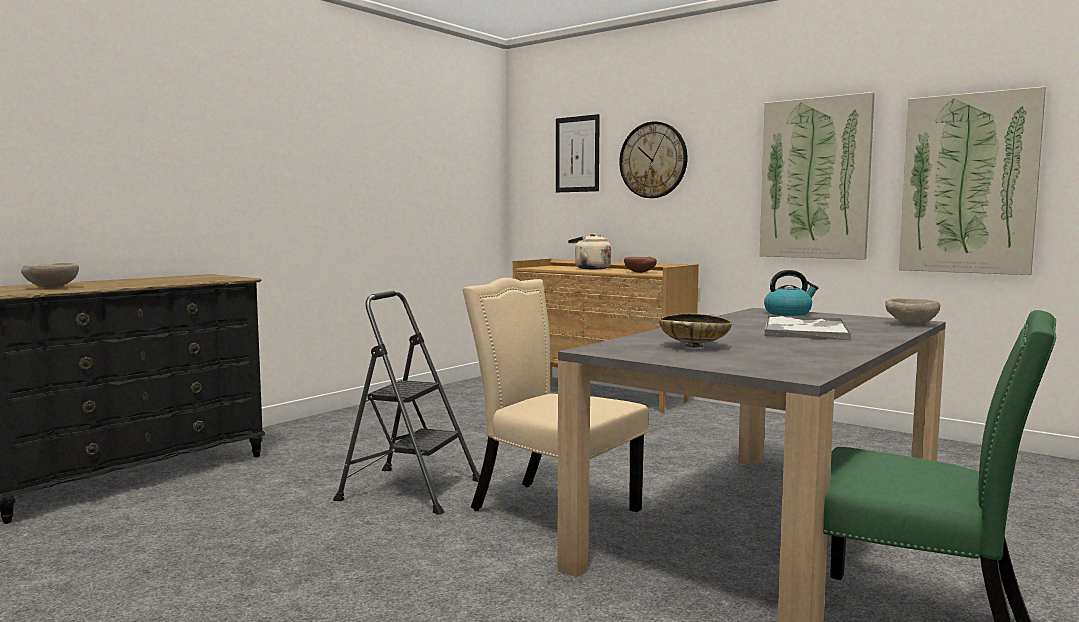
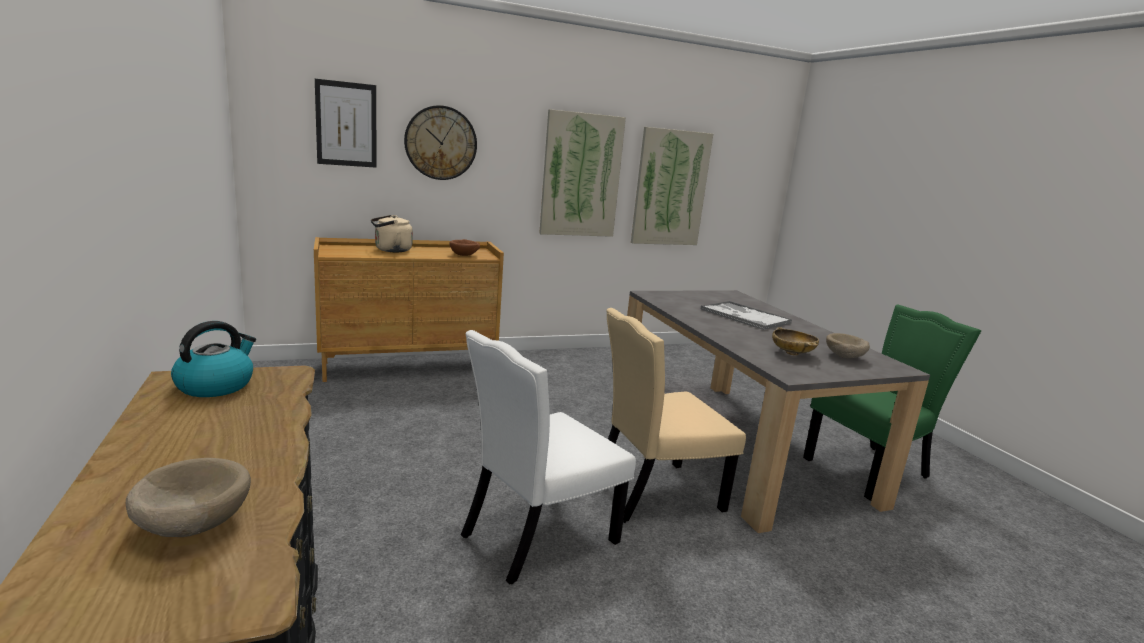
camera: 60 degrees left, 10 degrees up
(406, 488) = (540, 535): black step ladder -> white chair
(788, 313) = (670, 295): kettle -> kettle (216, 385)
(910, 324) = (742, 297): beige bowl -> beige bowl (844, 357)

